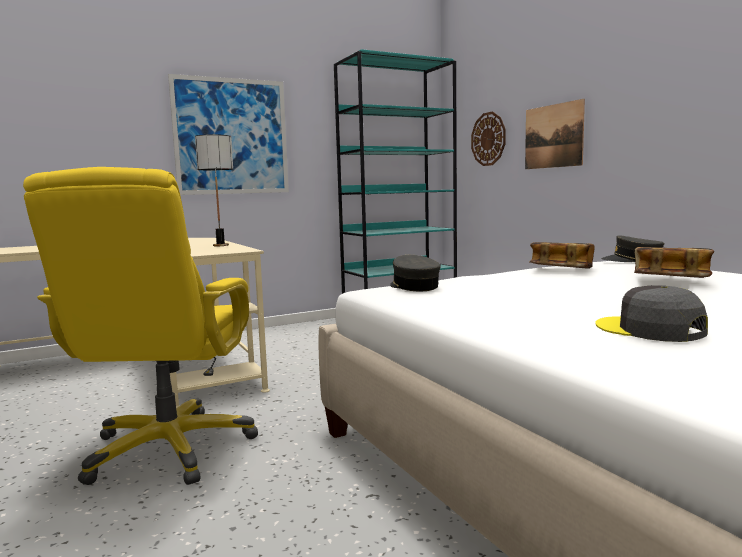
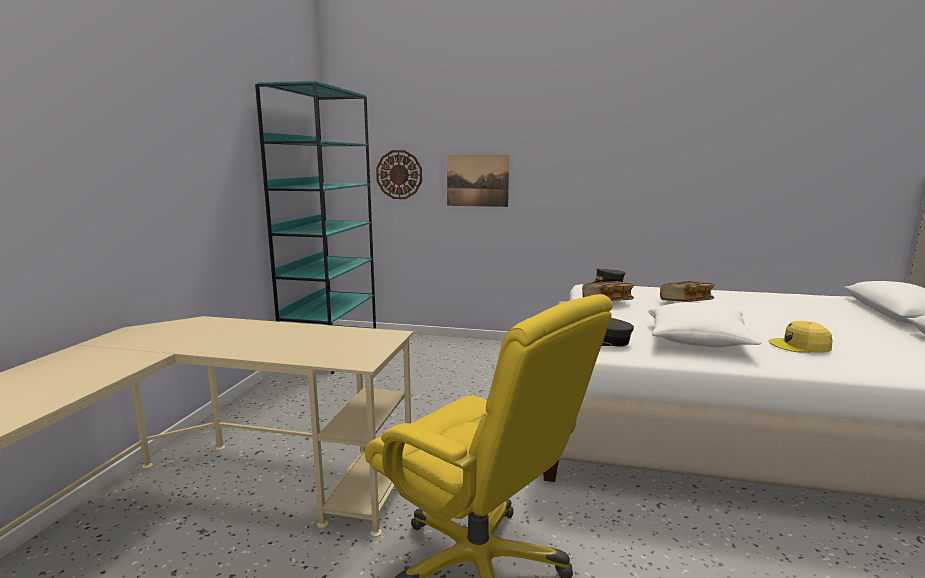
camera: 50 degrees left, 5 degrees up
(220, 245) = (314, 331): table lamp -> none
(231, 136) = (172, 175): picture -> none
(515, 302) = (697, 340): none -> white pillow
(649, 330) = (800, 345): grey cap -> yellow cap

